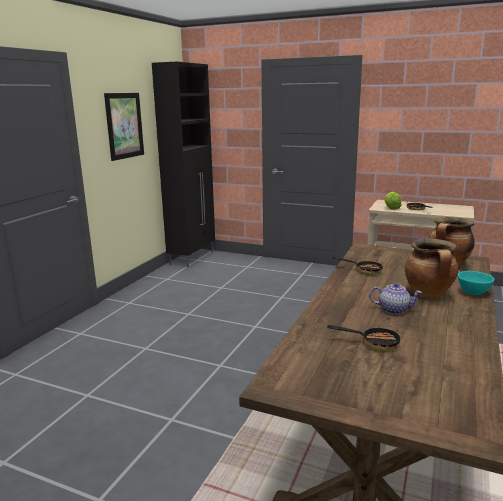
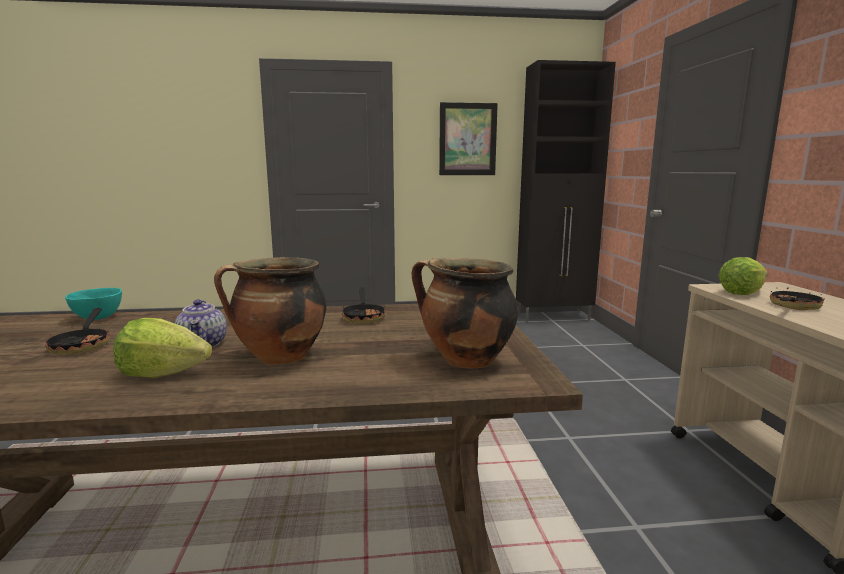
camera: 60 degrees right, 5 degrees down
(441, 320) = (163, 373): none -> lettuce
(474, 293) = (309, 389): turquoise bowl -> turquoise bowl (97, 318)

